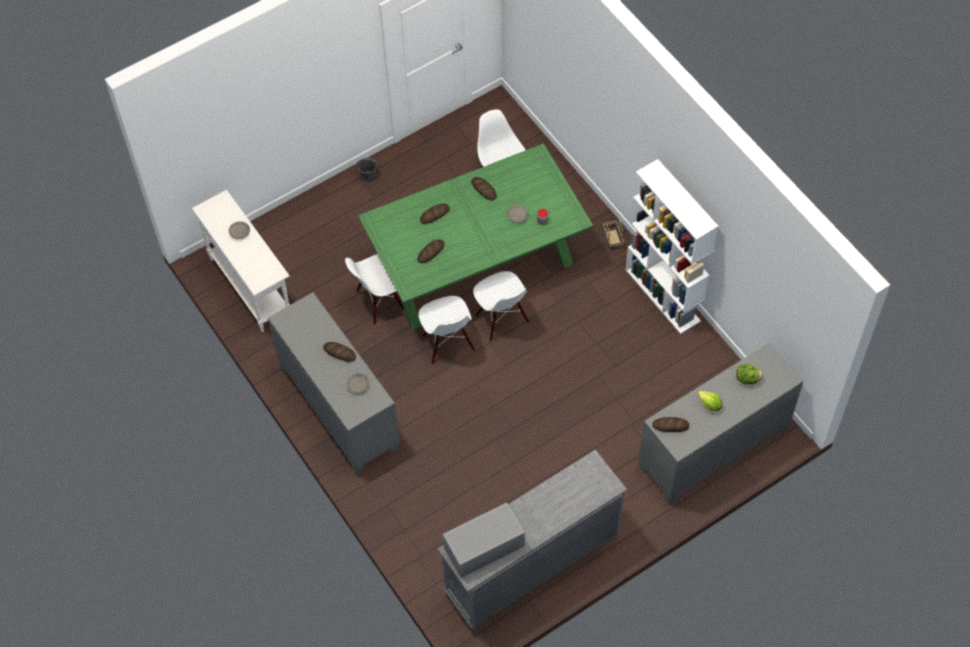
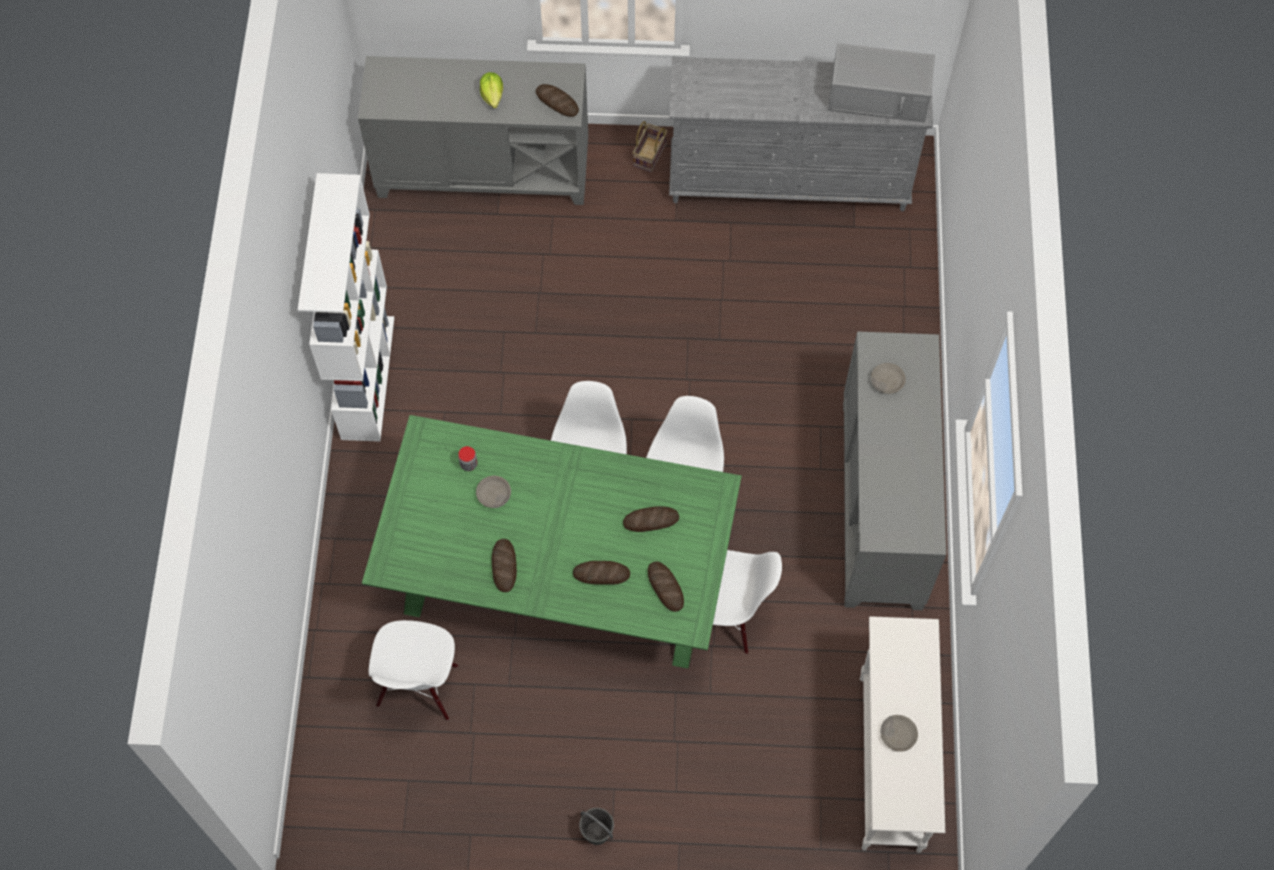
camera: 145 degrees left, 5 degrees up
(339, 353) = (882, 440): bread -> bread (665, 587)
(611, 240) = (359, 492): basket -> basket (650, 155)
(747, 379) = (423, 95): lettuce -> none

